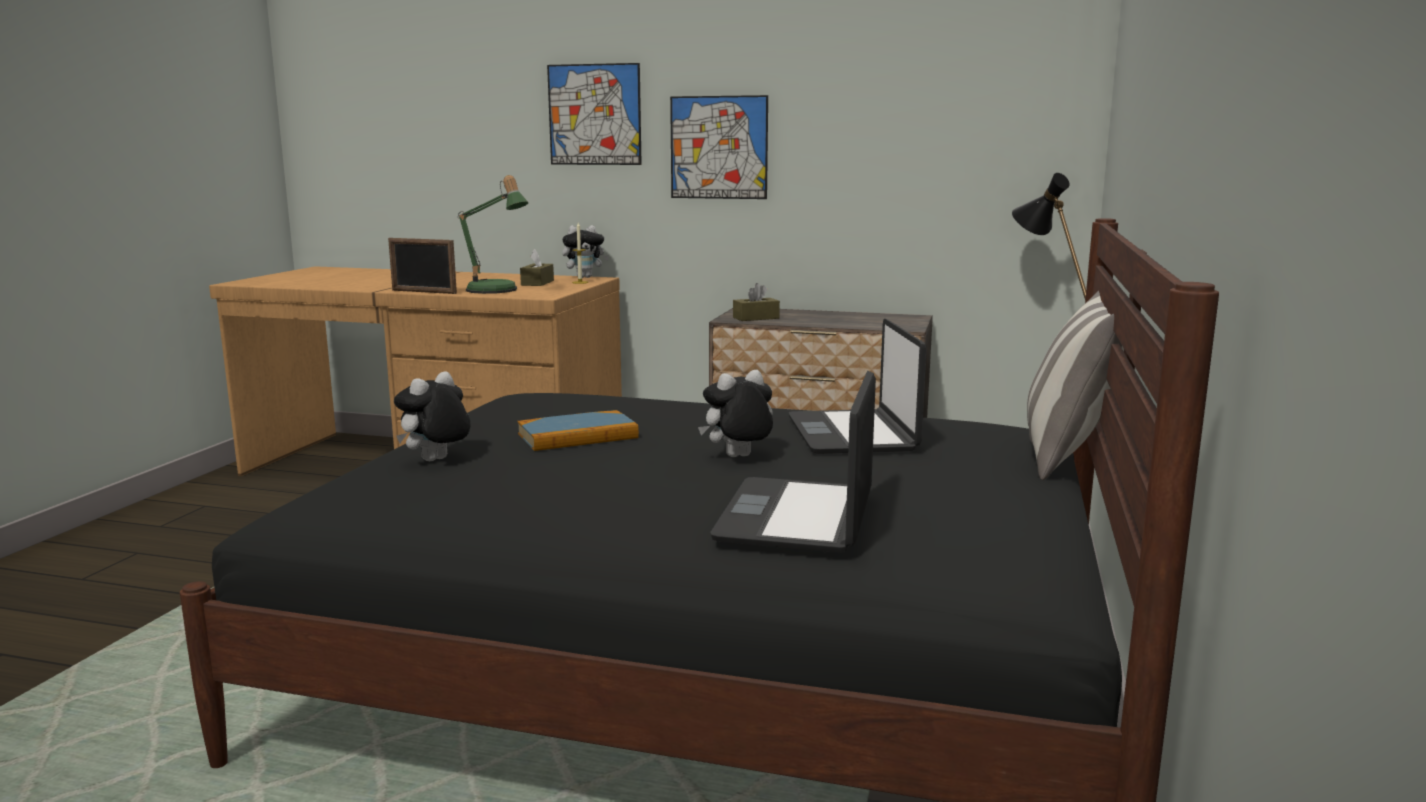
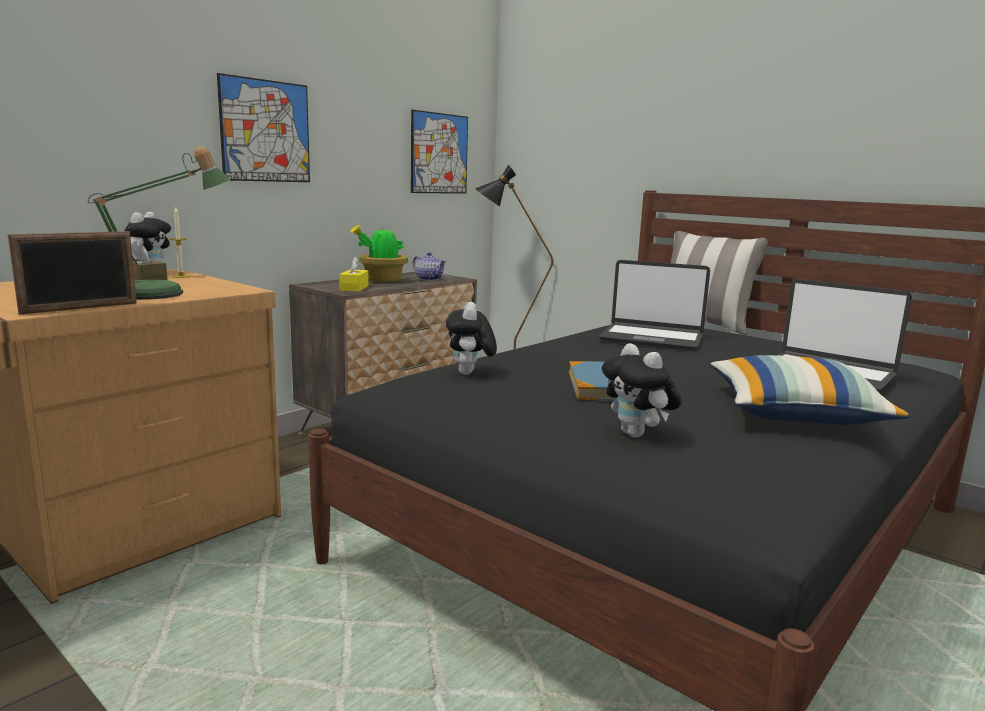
camera: 65 degrees left, 0 degrees up
(569, 507) = (795, 413): none -> pillow
(594, 114) = (128, 81): picture -> picture (439, 153)
(738, 457) = (692, 364): plush toy -> plush toy (469, 374)
(756, 318) = (354, 288): brown tissue box -> yellow tissue box
(822, 316) = (381, 280): none -> potted plant
(873, 323) = (429, 279): none -> teapot

